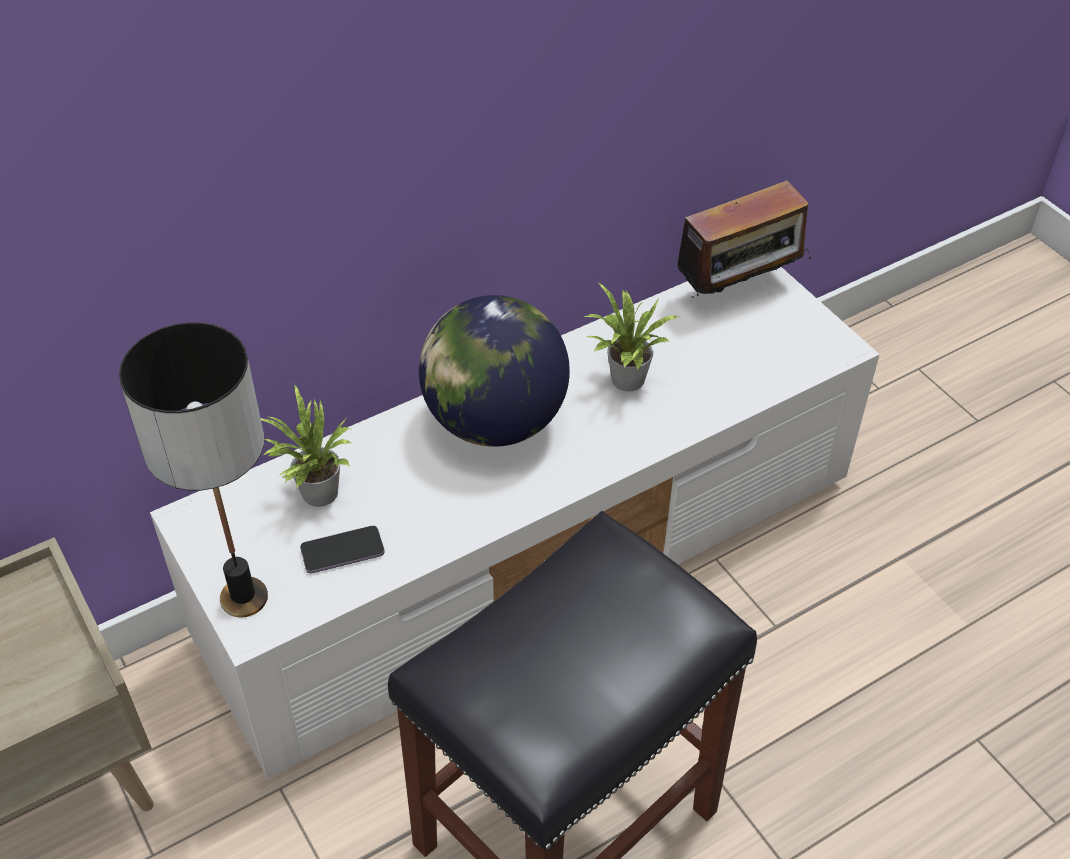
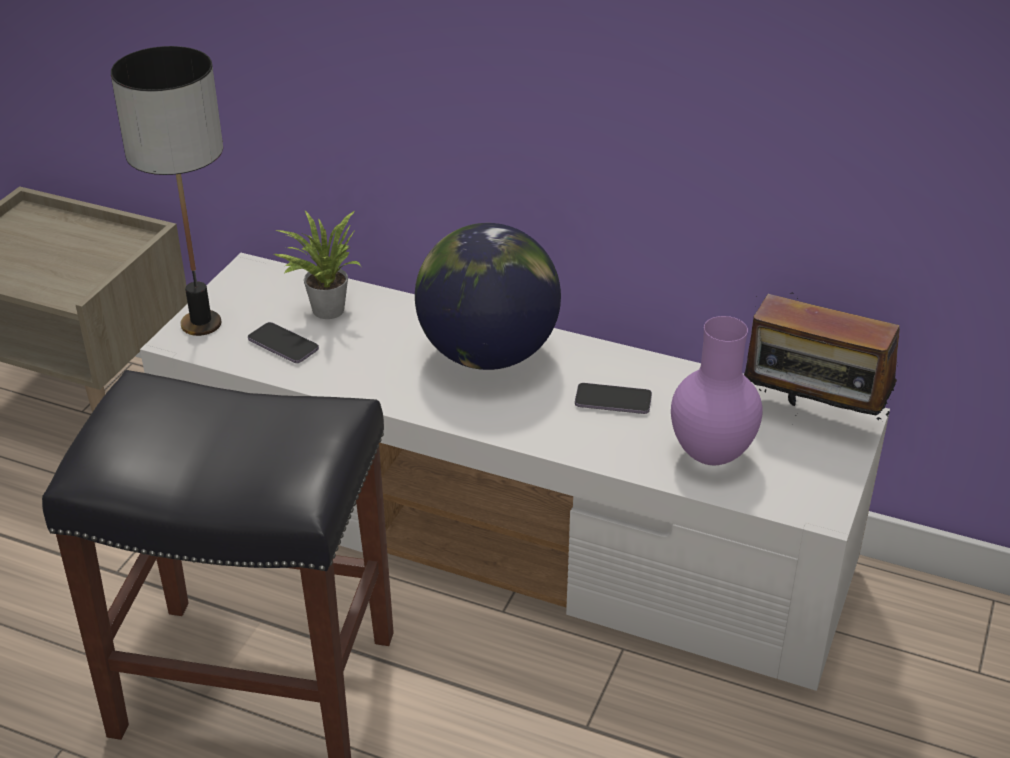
camera: 55 degrees right, 10 degrees down
(624, 382) = (613, 401): potted plant -> phone
(738, 366) = (713, 456): none -> purple vase

